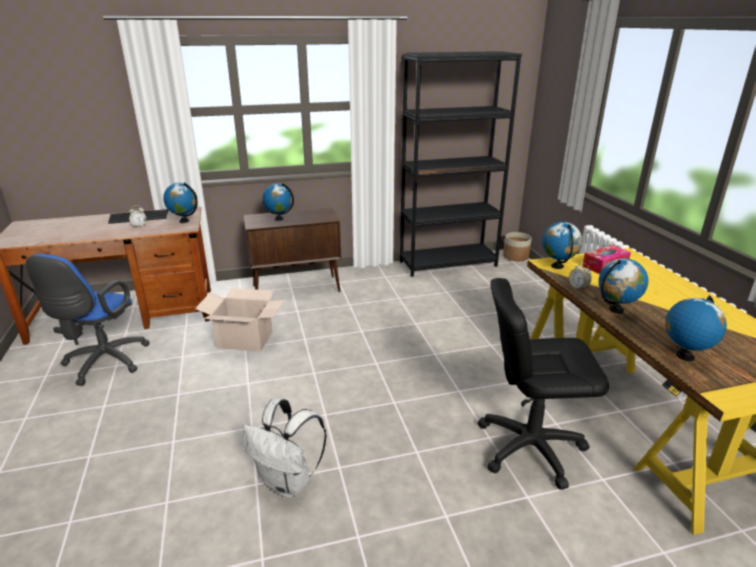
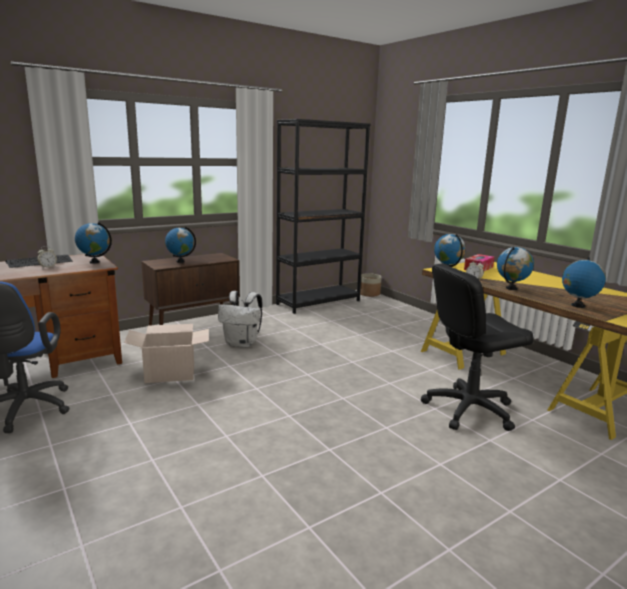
camera: 20 degrees left, 10 degrees down
(288, 482) = (291, 468): white backpack -> white backpack (242, 344)

